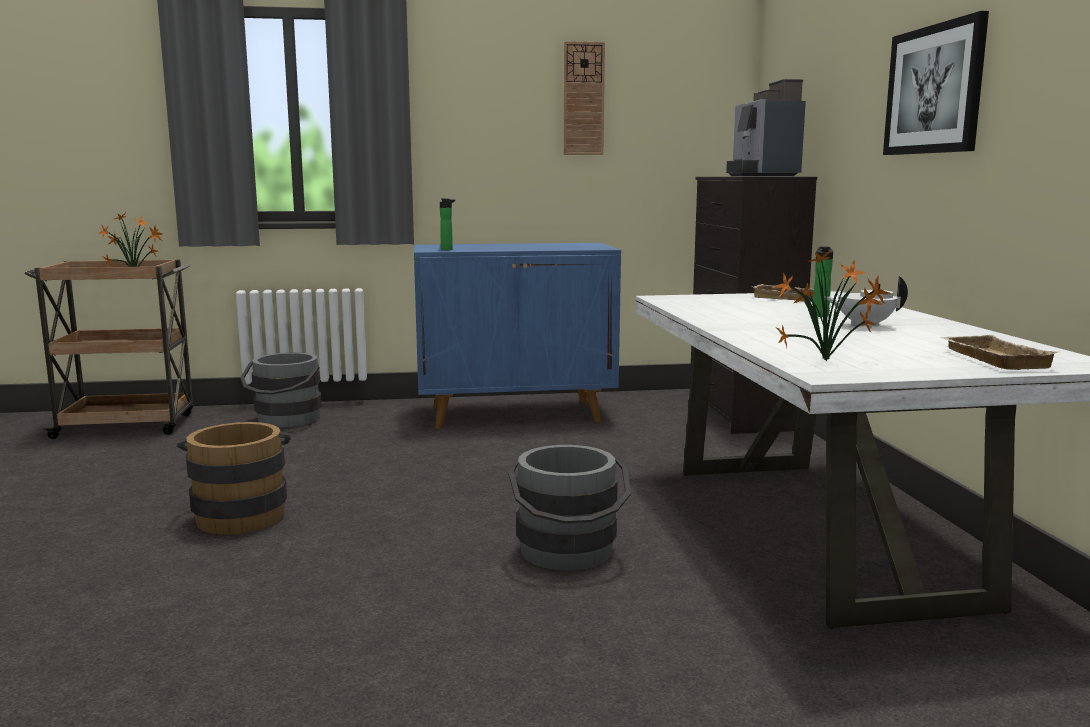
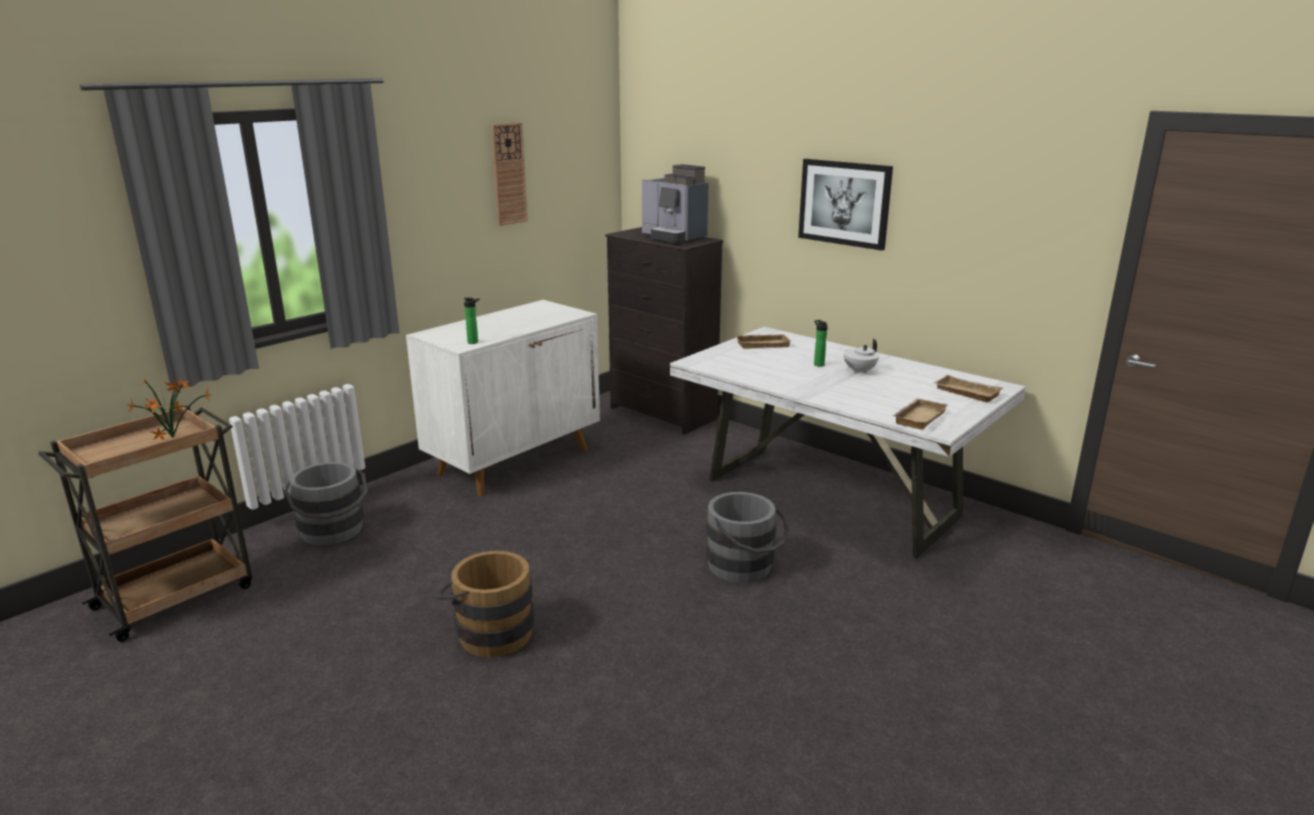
camera: 40 degrees left, 10 degrees up
(516, 414) = (515, 461): blue cabinet -> white cabinet
(829, 361) = (918, 417): potted plant -> beige tray

